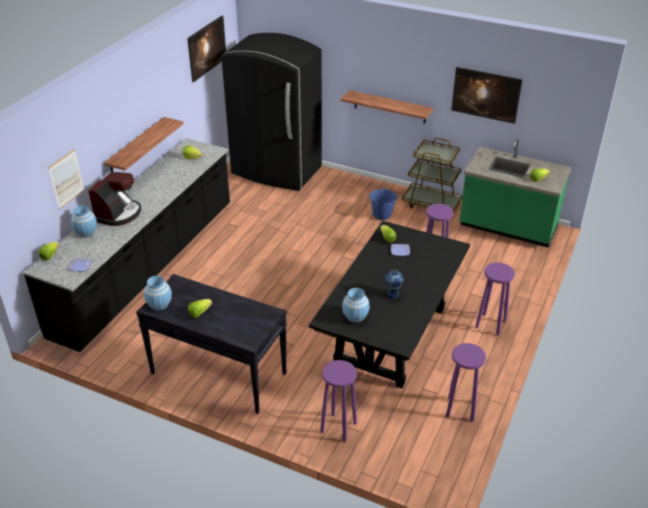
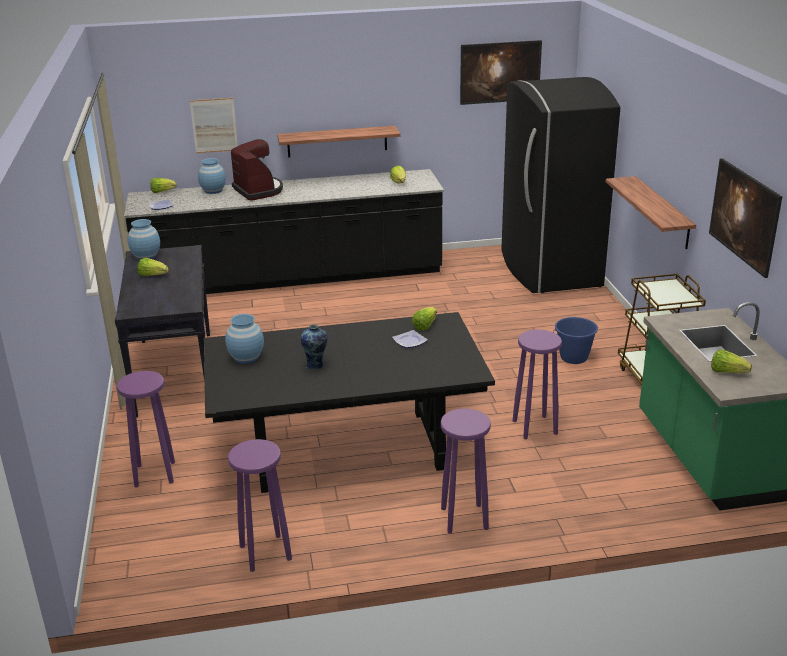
camera: 55 degrees right, 10 degrees down
(118, 214) = (258, 190): coffee machine -> coffee machine turned 105 degrees counterclockwise

